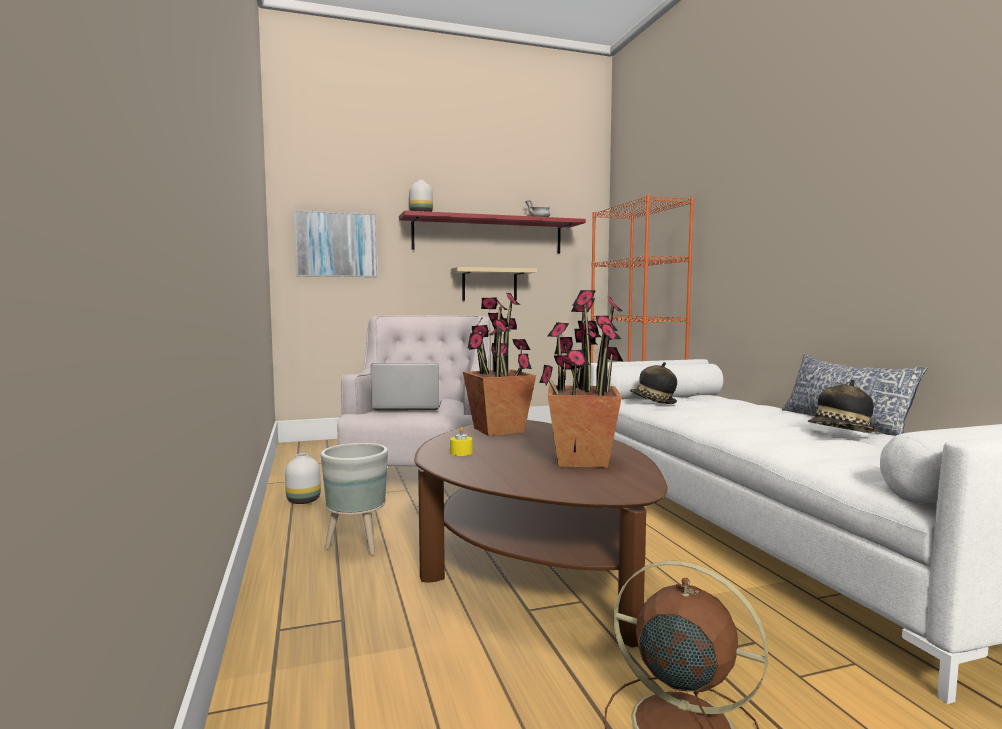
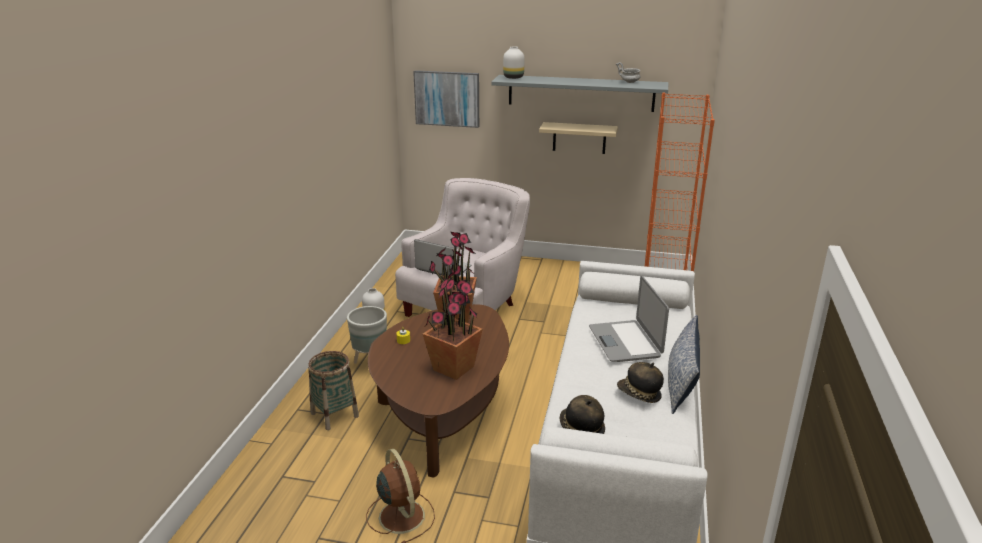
camera: 30 degrees right, 20 degrees up
(362, 616) = (334, 414): none -> basket
(488, 235) = (580, 93): red shelf -> grey shelf
(653, 402) = (597, 312): hat -> hat (581, 429)
(729, 410) = (625, 342): none -> laptop

